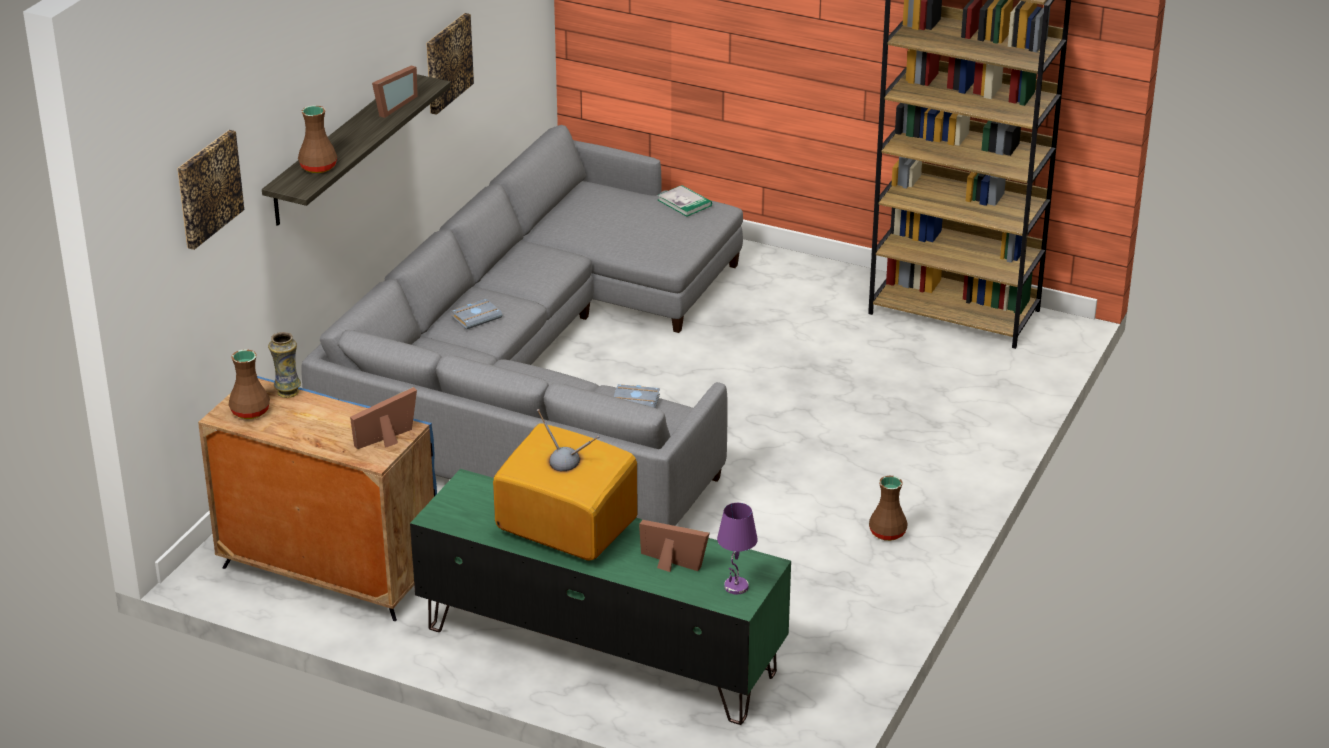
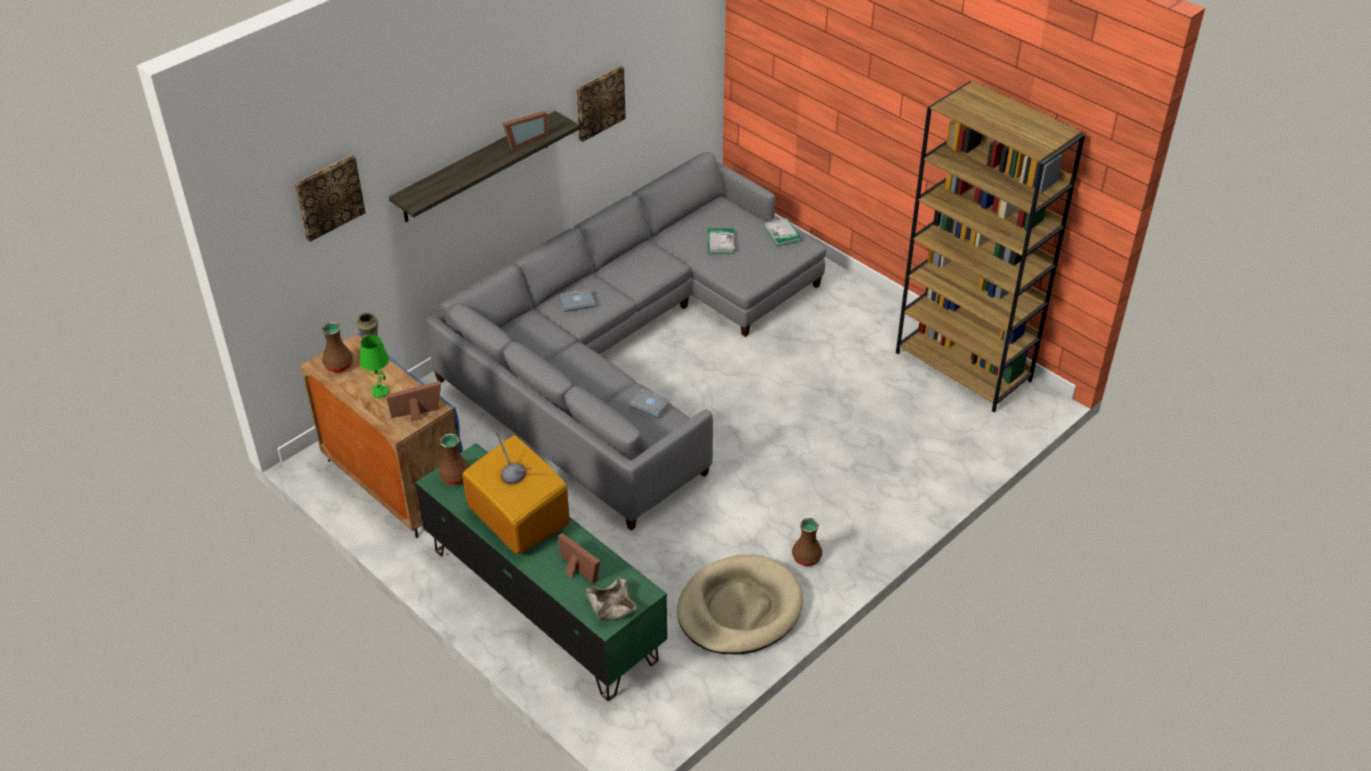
camera: 20 degrees right, 10 degrees up
(318, 167) = (439, 185): brown vase -> brown vase (455, 476)
(324, 426) = (380, 391): none -> green table lamp
(616, 224) = (720, 242): none -> book
(736, 587) = (612, 606): purple table lamp -> beige bowl
(840, 600) = (739, 609): none -> beige dog bed

